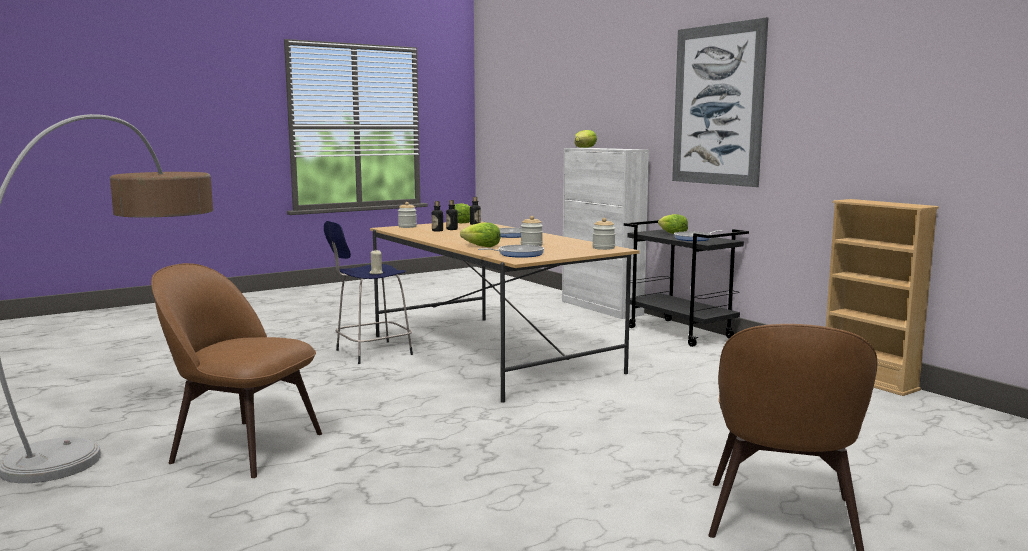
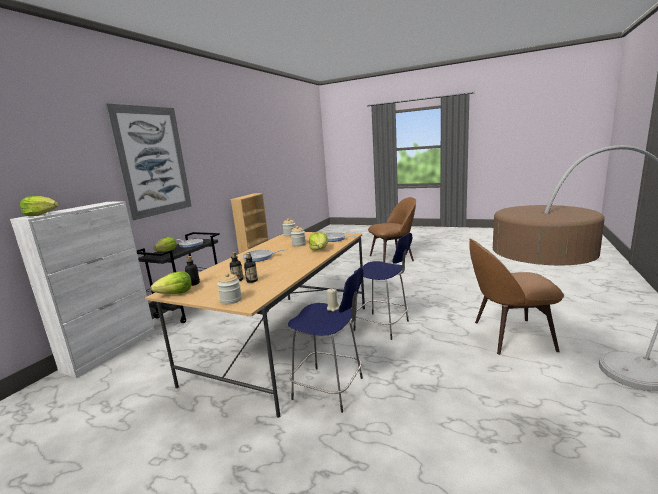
camera: 120 degrees left, 5 degrees up
(243, 446) = (509, 336): brown chair -> brown chair turned 105 degrees clockwise
(428, 396) = (383, 326): none -> blue stool

